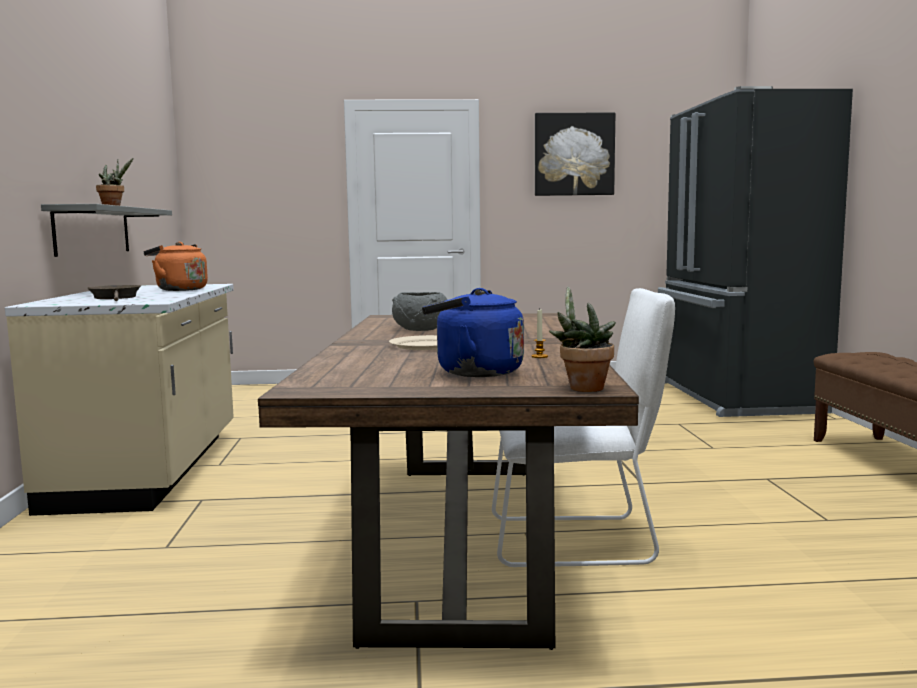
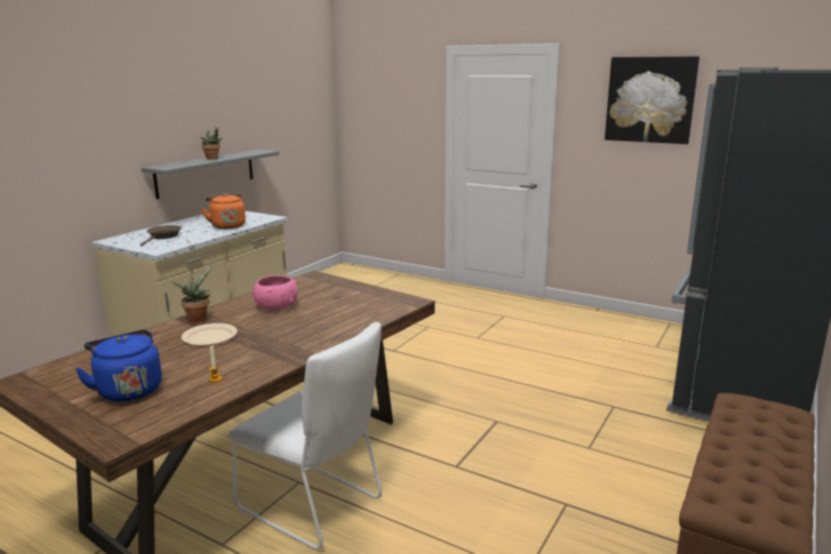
camera: 35 degrees right, 10 degrees up
(421, 329) = (276, 306): grey bowl -> pink bowl
(582, 387) = (112, 438): potted plant -> potted plant (198, 318)

